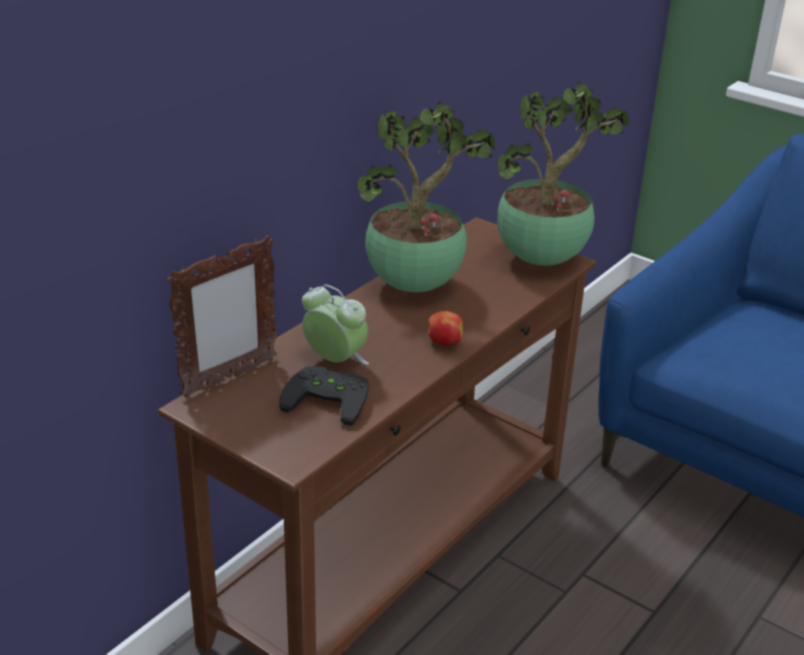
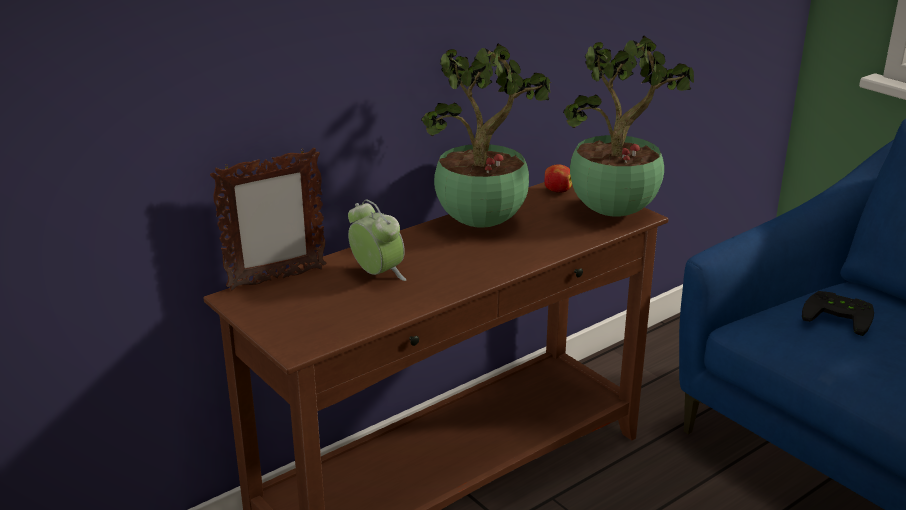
camera: 15 degrees right, 5 degrees down
(329, 398) = (356, 303): black game controller -> black game controller (839, 316)
(444, 342) = (485, 270): apple -> apple (557, 191)

